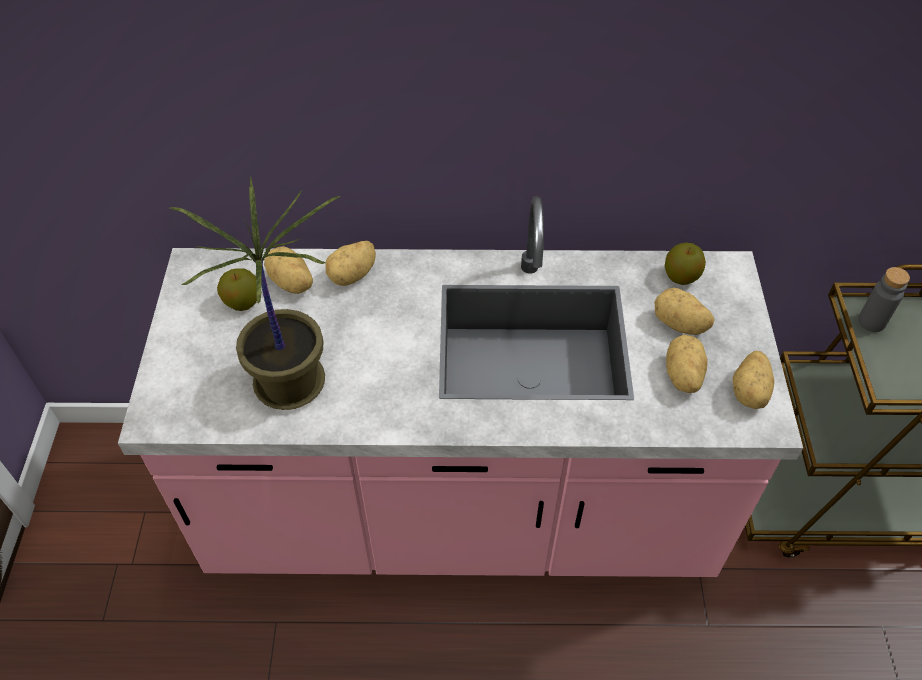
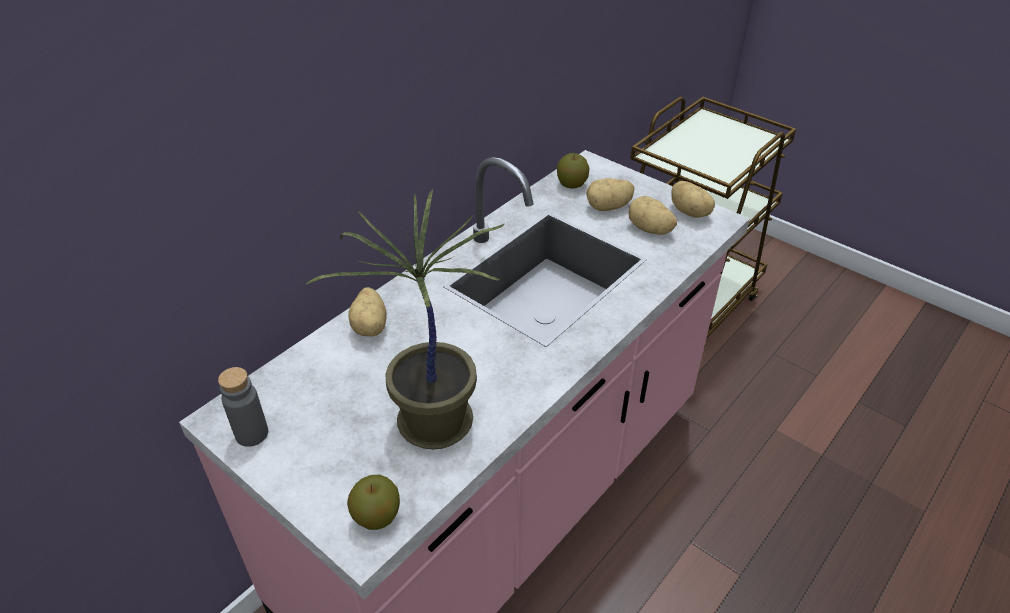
camera: 50 degrees left, 10 degrees down
(243, 302) = (310, 407): apple -> apple (377, 517)
(291, 283) = (330, 366): potato -> none
(871, 322) = (668, 156): grey bottle -> grey bottle (252, 434)

